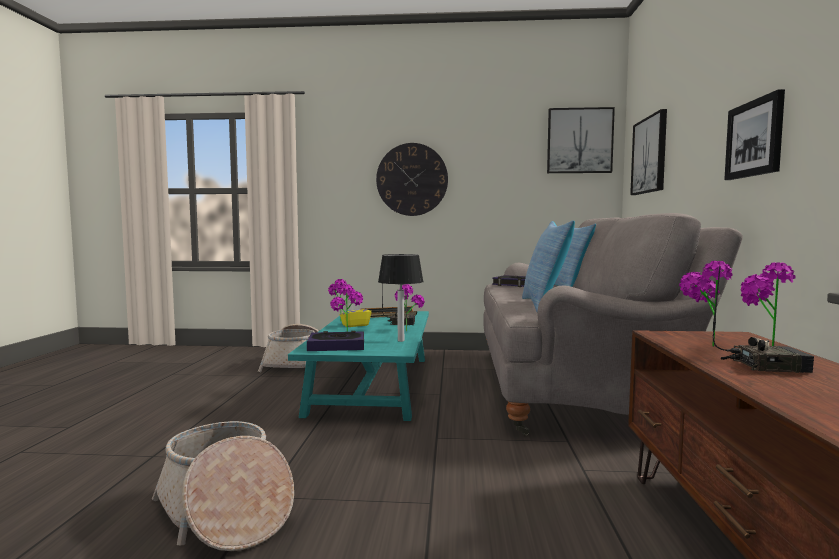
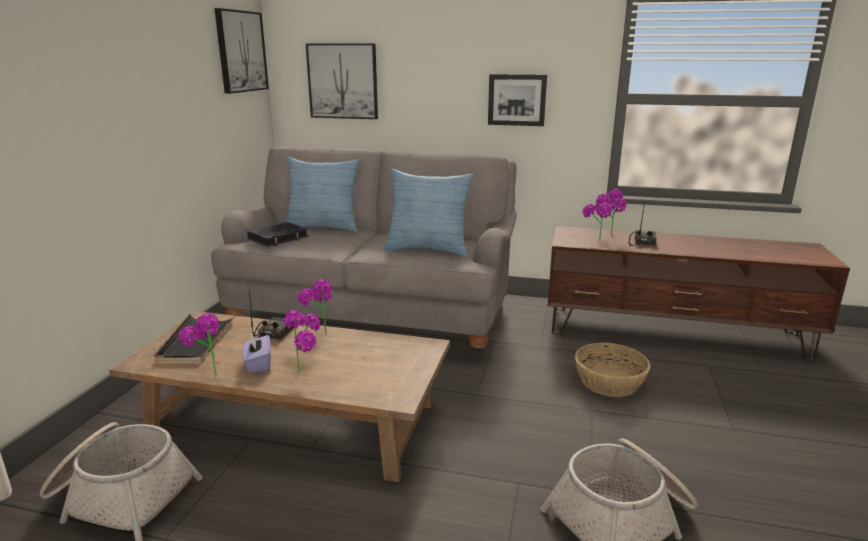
camera: 80 degrees left, 15 degrees up
(336, 346) = (387, 380): book -> none
(355, 325) = (258, 365): yellow tissue box -> purple tissue box
(374, 384) = (295, 419): turquoise coffee table -> brown coffee table
(400, 340) = (377, 341): table lamp -> none
(412, 179) = (96, 118): wall clock -> none
(515, 521) = (609, 382): none -> basket

